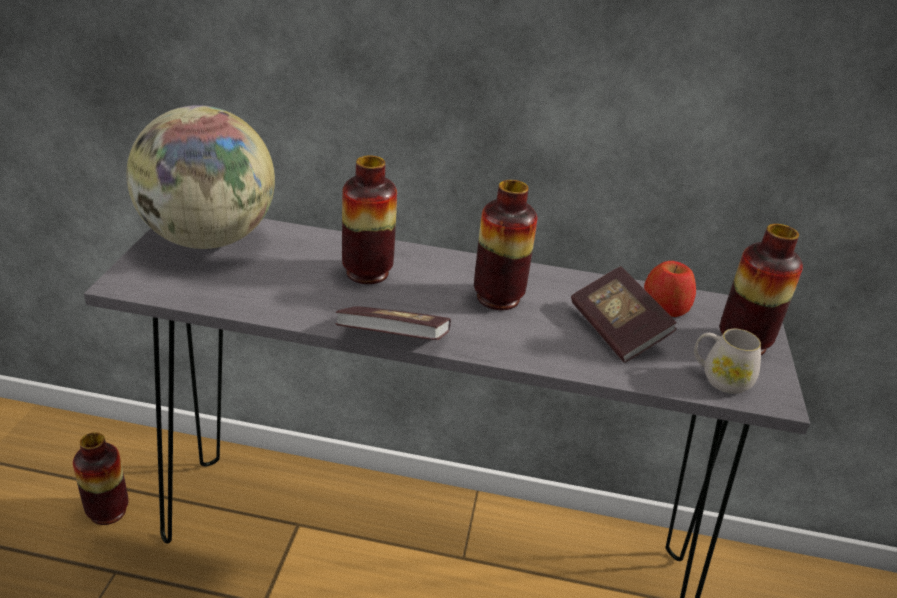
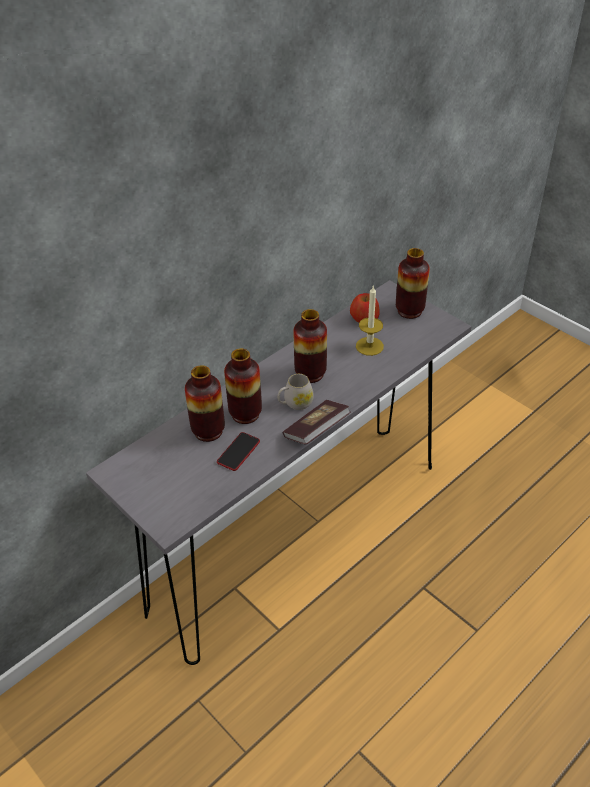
camera: 50 degrees left, 10 degrees up
(108, 511) = (142, 688): vase -> vase (208, 431)
(207, 239) = (148, 471): globe -> none
(294, 290) = (238, 452): none -> phone
(617, 330) = (369, 346): book -> candle
(720, 378) = (427, 334): white mug -> white mug (295, 403)

